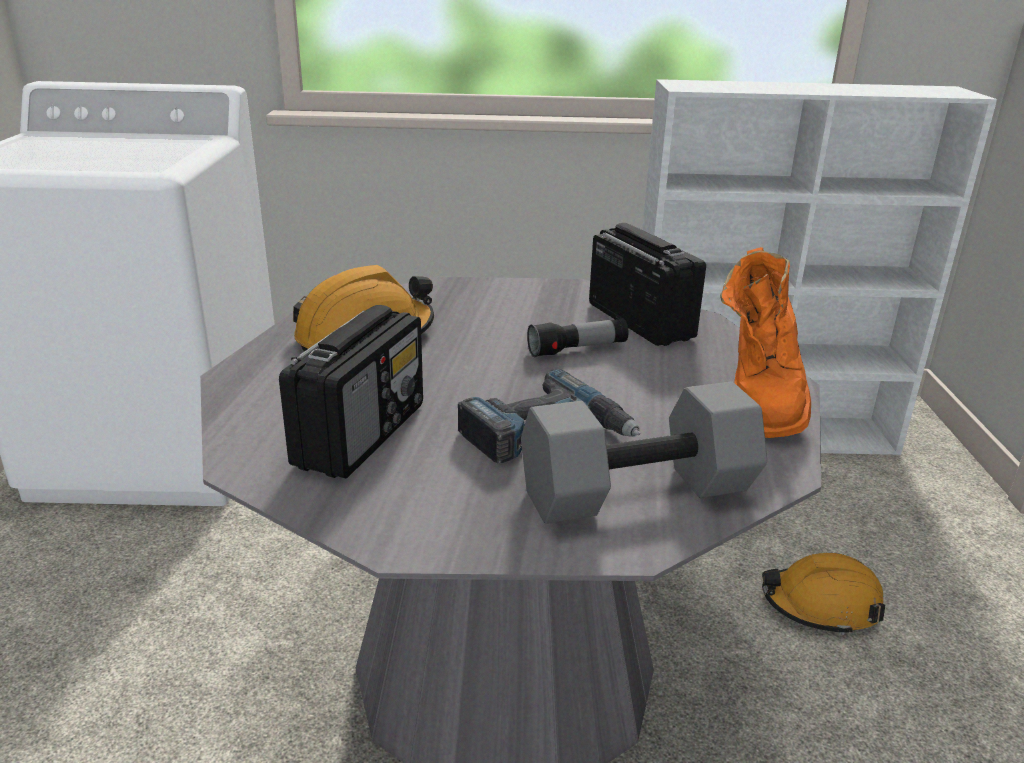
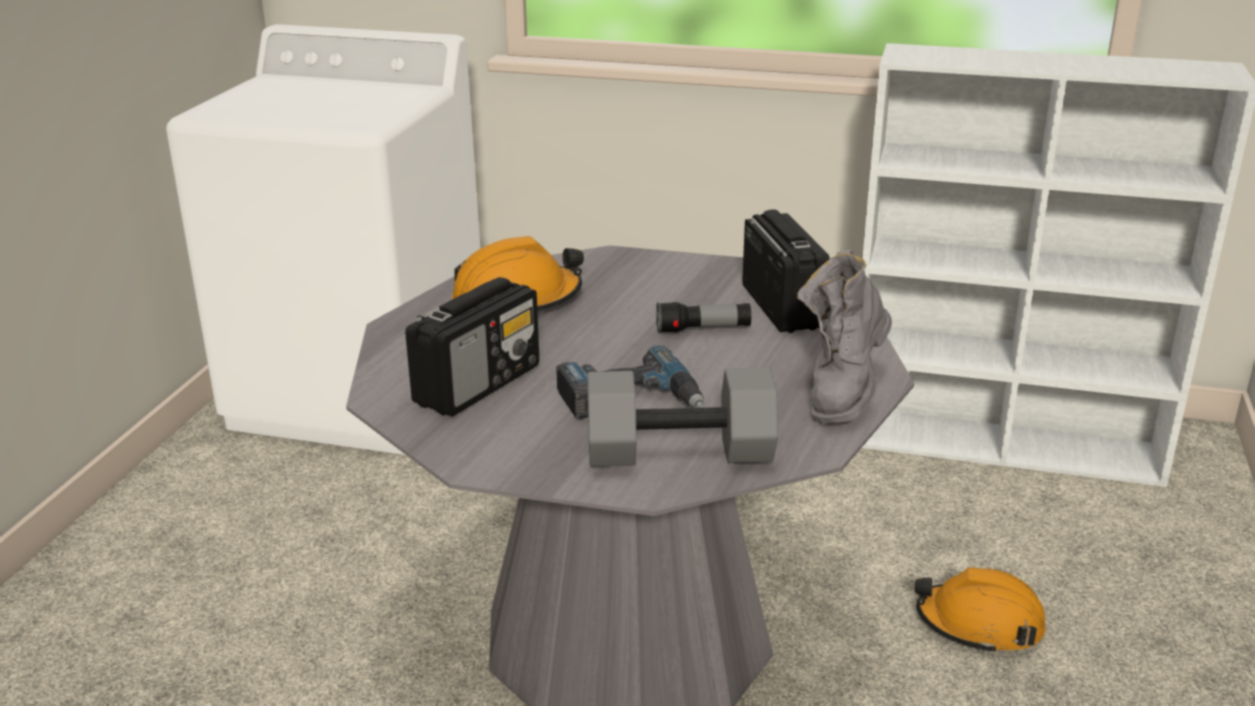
camera: 15 degrees right, 0 degrees up
(760, 401) = (843, 391): orange boot -> grey boot

